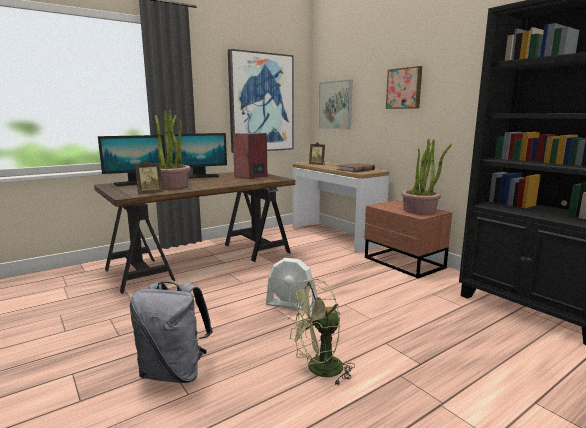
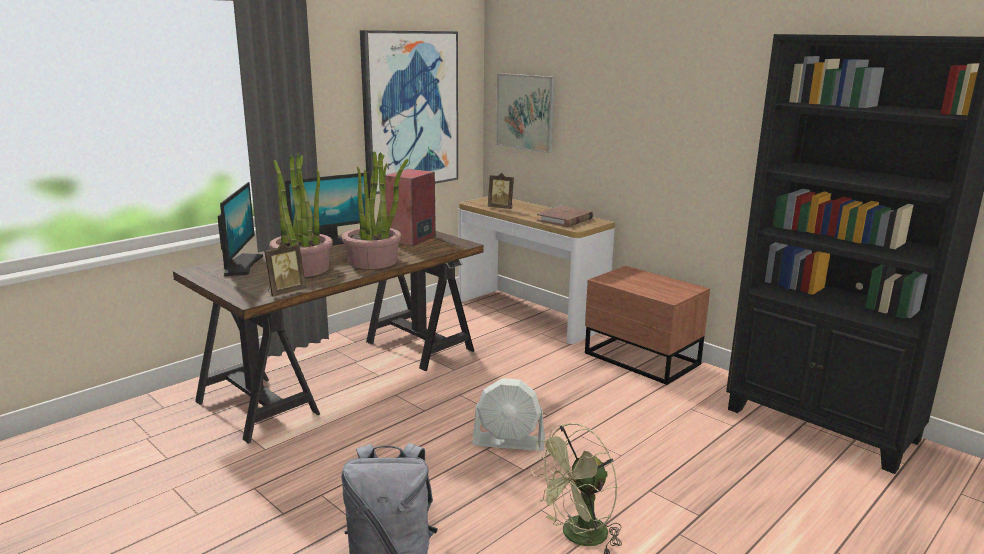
camera: 10 degrees left, 5 degrees up
(136, 183) = (241, 265): monitor -> monitor turned 60 degrees counterclockwise
(404, 88) = (639, 103): picture -> none
(420, 210) = (666, 287): potted plant -> potted plant (373, 261)

